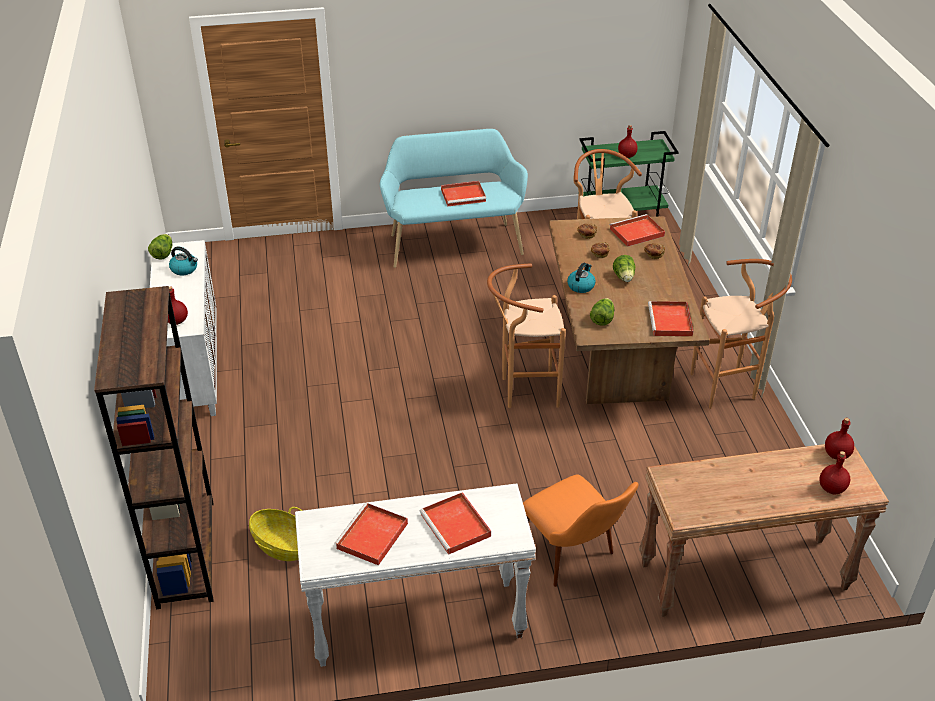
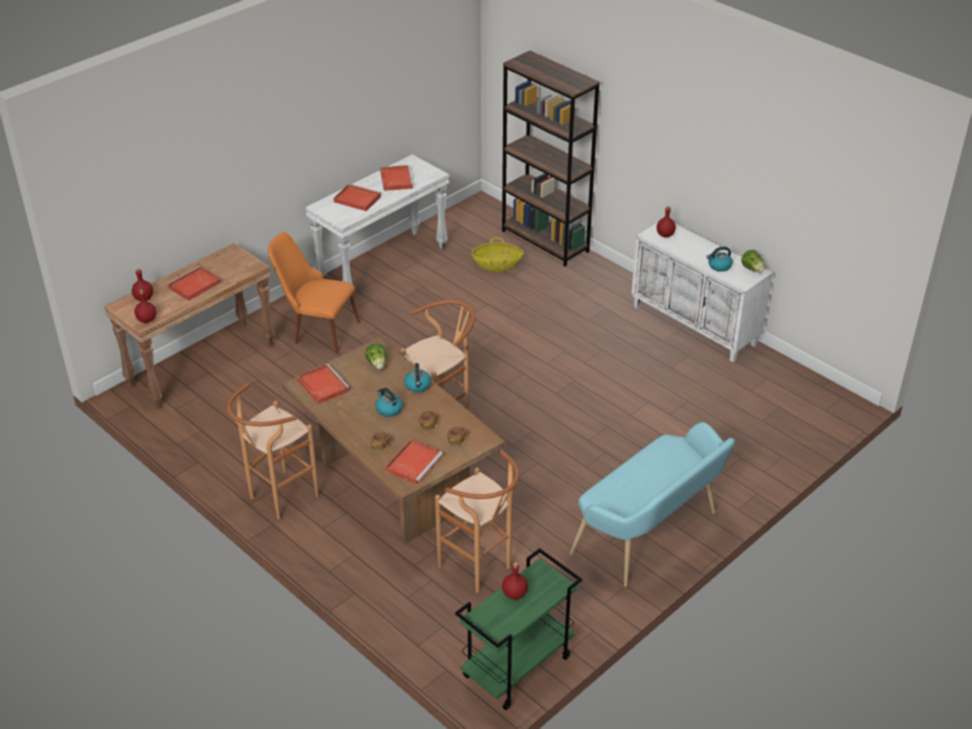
camera: 145 degrees right, 0 degrees up
(464, 195) = (637, 481): red tray -> red tray (194, 286)
(624, 277) = (388, 409): lettuce -> kettle

